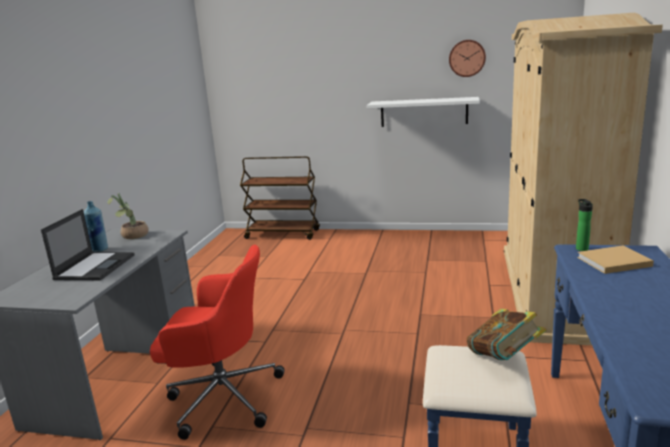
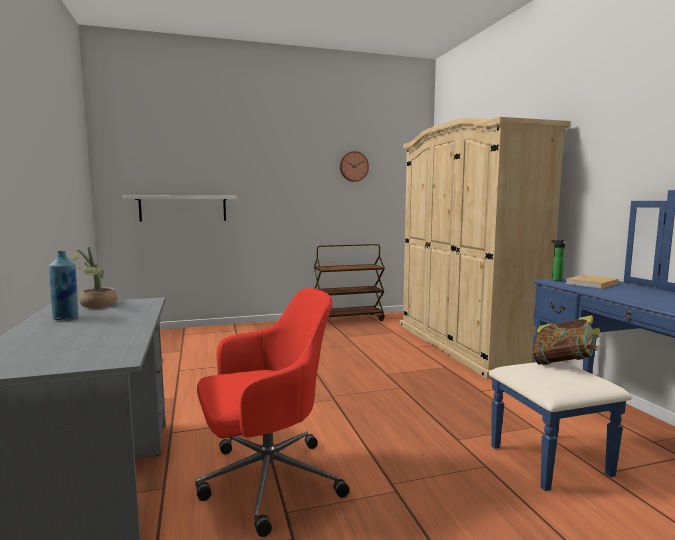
camera: 30 degrees left, 10 degrees down
(95, 266) = (90, 330): laptop -> none
(283, 234) = (180, 332): brown cart -> brown cart (348, 320)
(423, 112) = (319, 210): white shelf -> white shelf (183, 208)

